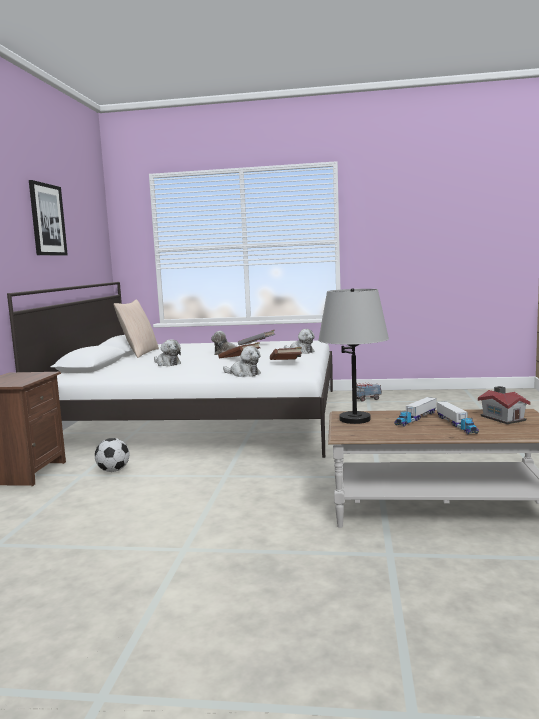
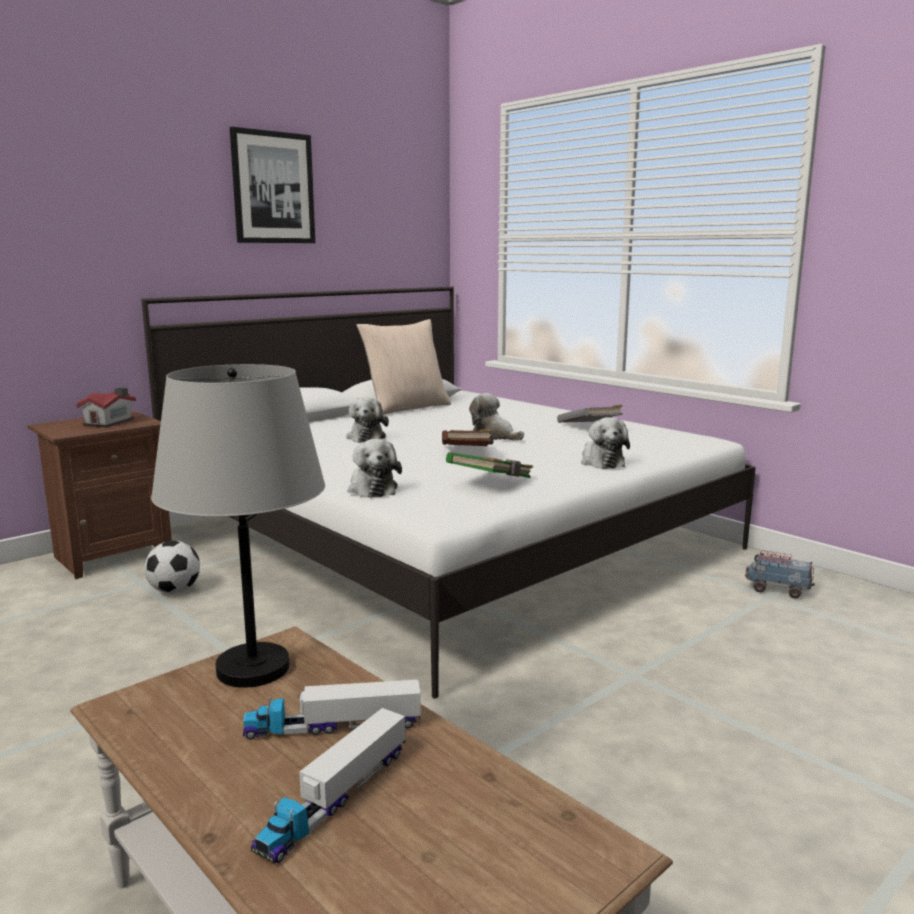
camera: 40 degrees right, 5 degrees up
(286, 363) = (491, 482): brown book -> green book
(503, 418) = (485, 842): toy house -> toy house (111, 422)

